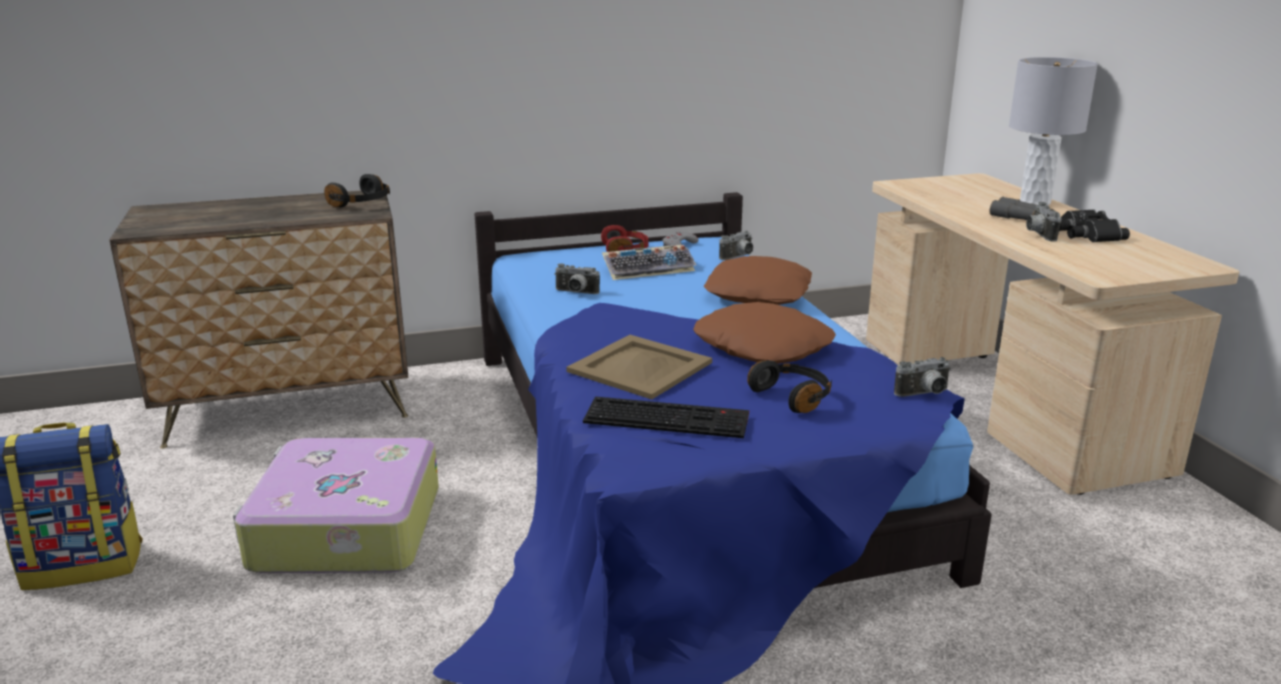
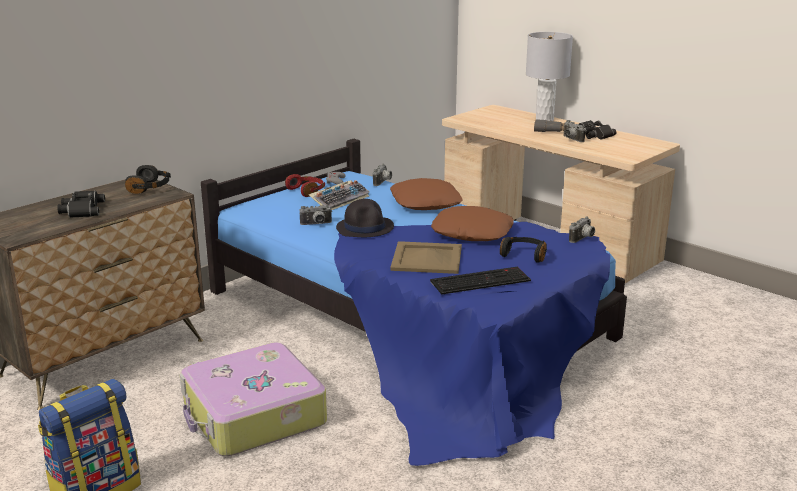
camera: 30 degrees left, 0 degrees up
(252, 214) = (81, 209): none -> black binoculars
(626, 309) = (365, 227): none -> black hat

